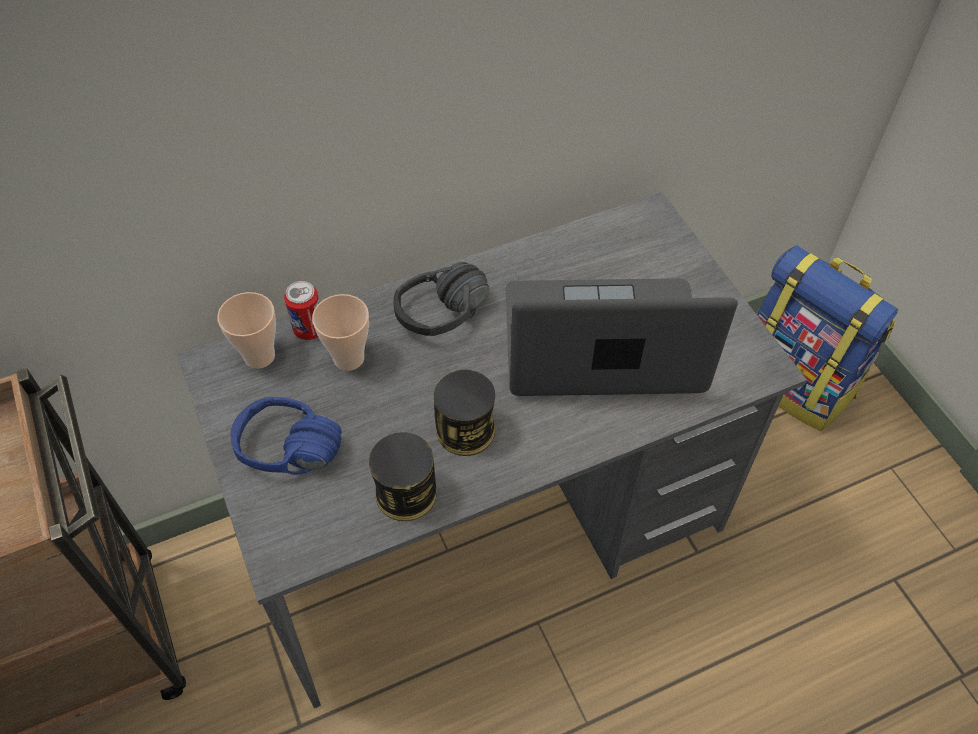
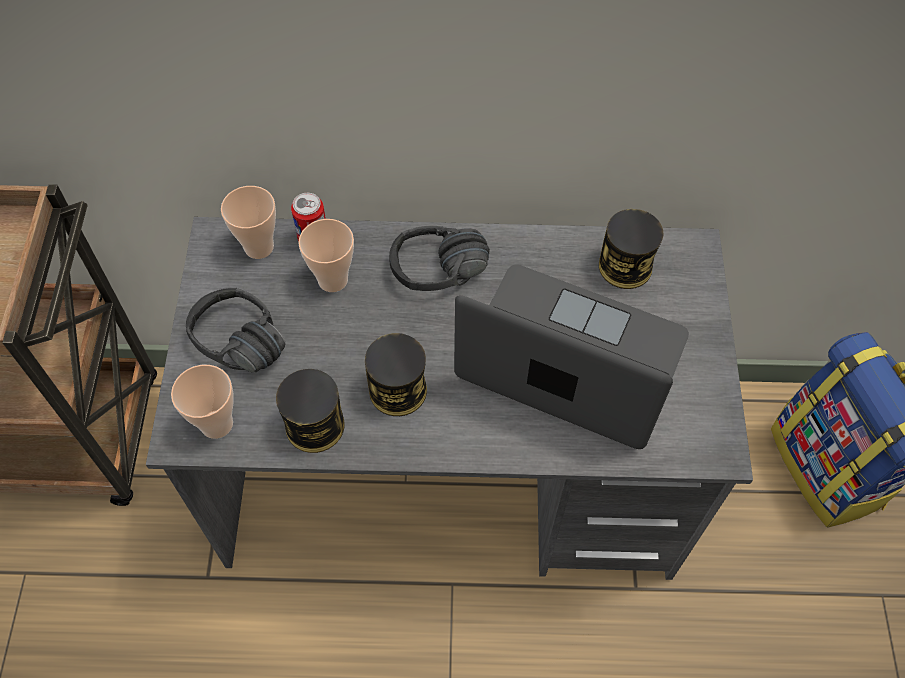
camera: 25 degrees right, 5 degrees up
(284, 462) = (229, 353): blue headphones -> black headphones
(309, 532) = (216, 424): none -> cup
(603, 249) = (625, 266): none -> can

